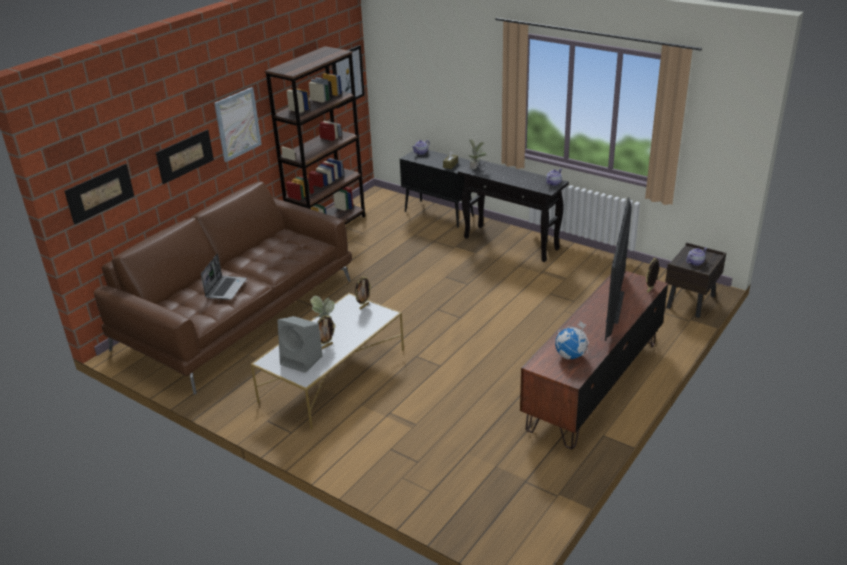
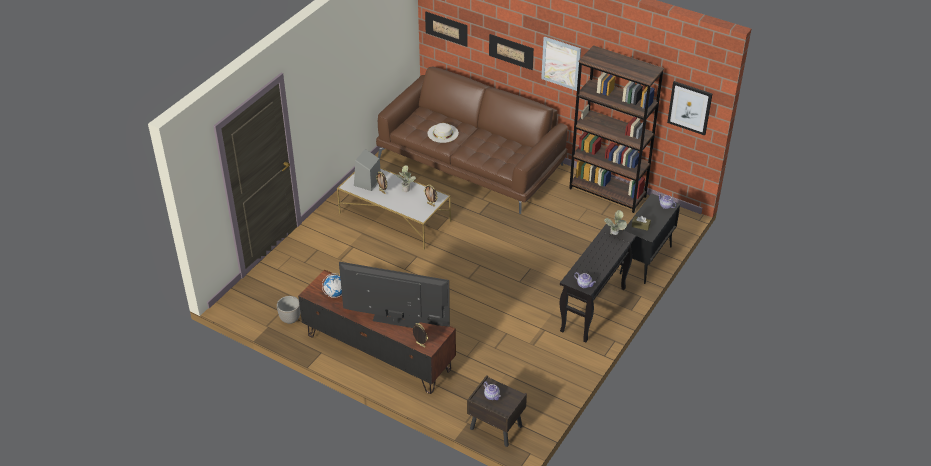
camera: 85 degrees right, 10 degrees up
(226, 288) = (443, 133): laptop -> white hat
(541, 470) = (290, 319): none -> planter

